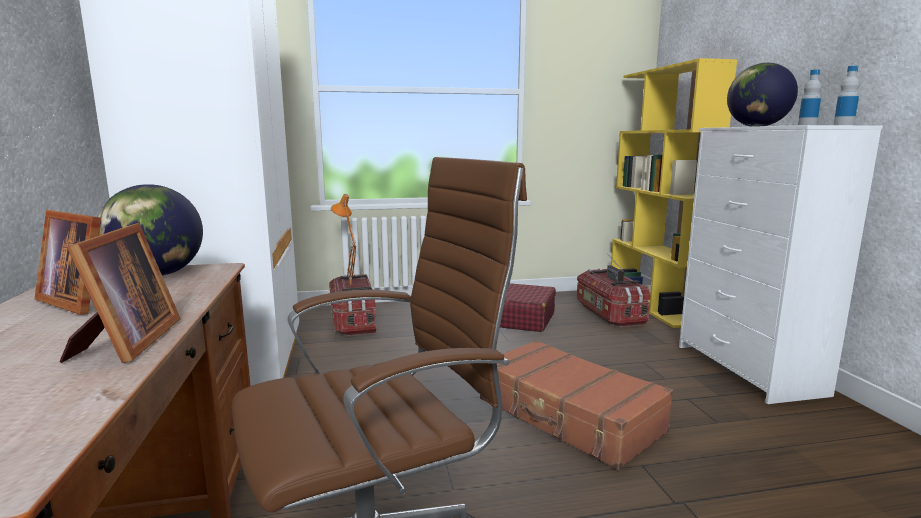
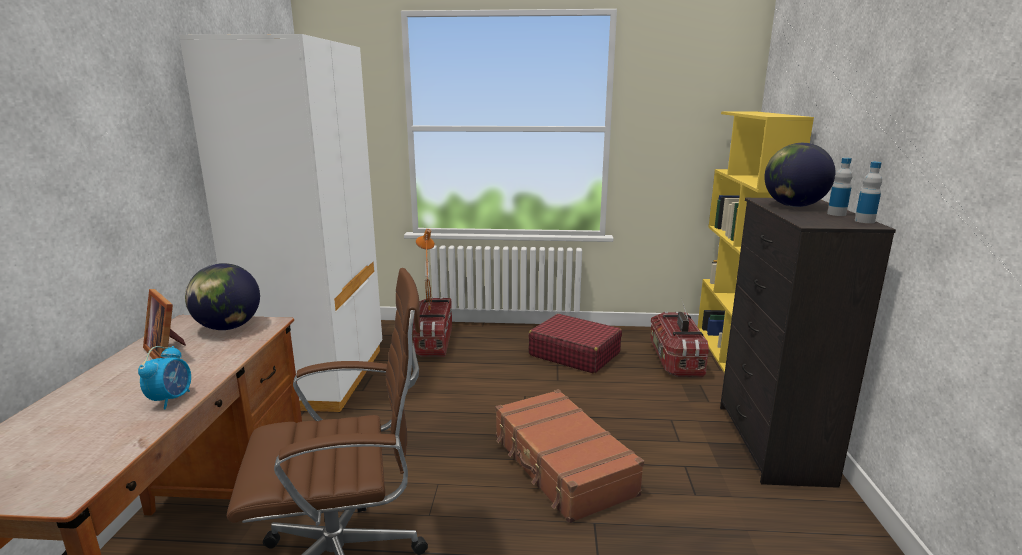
camera: 15 degrees right, 5 degrees up
(126, 343) = (171, 399): picture frame -> alarm clock
(747, 370) = (772, 444): white dresser -> black dresser

